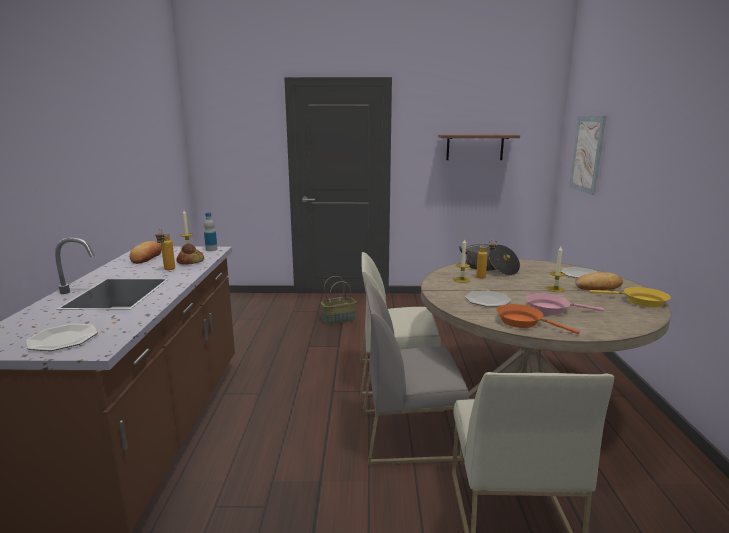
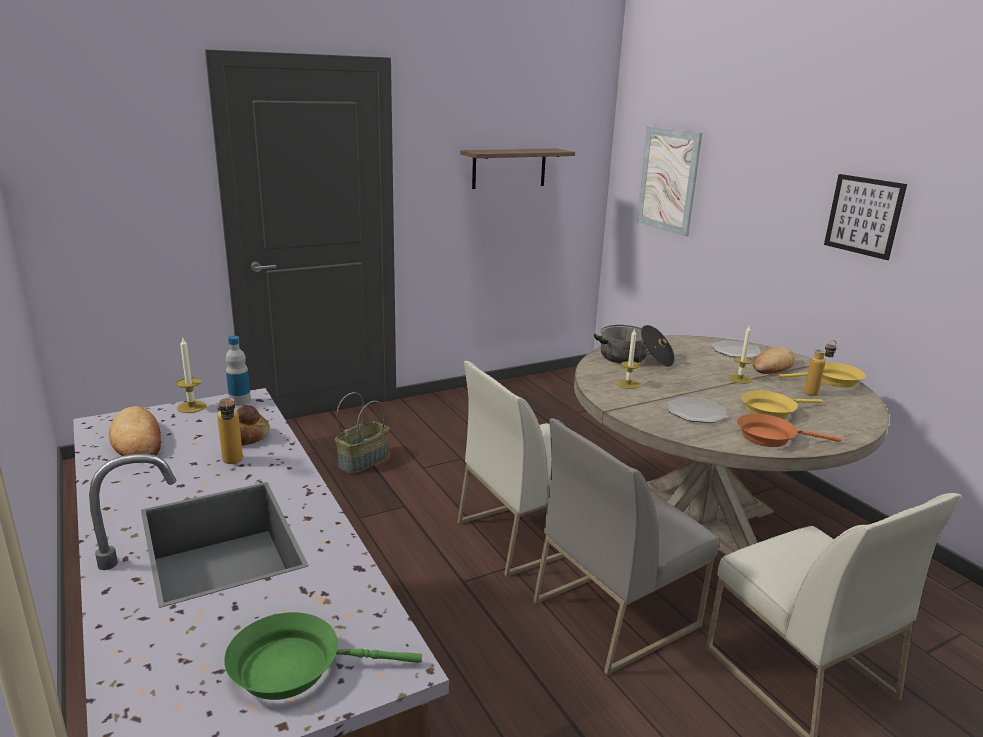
camera: 30 degrees left, 5 degrees up
(63, 339) = (295, 667): plate -> green frying pan
(485, 277) = (647, 375): bottle -> bottle (815, 392)
(551, 309) = (771, 410): pink frying pan -> yellow frying pan
(696, 167) = (864, 216): none -> picture

